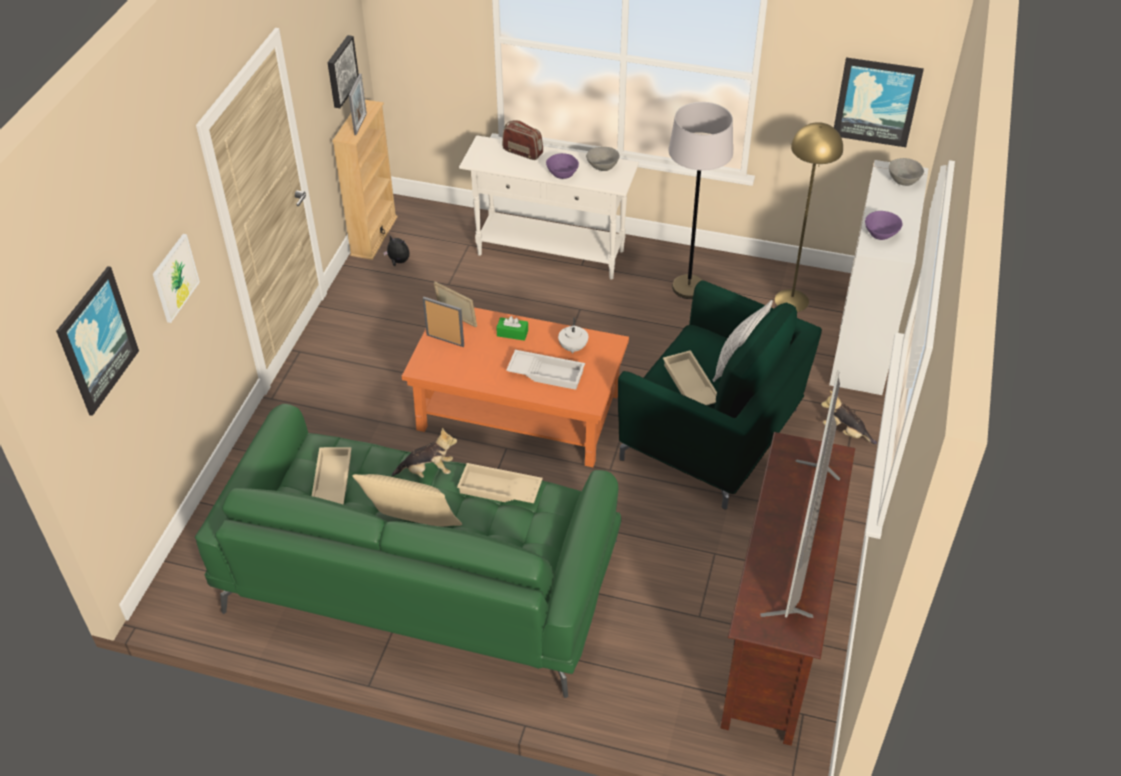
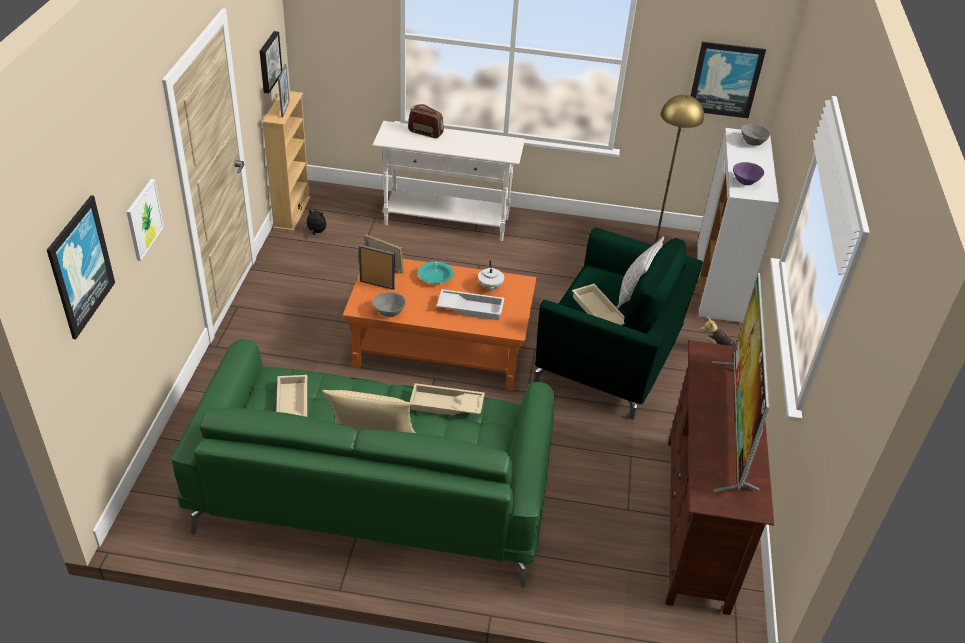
camera: 10 degrees left, 5 degrees down
(428, 471) = (378, 393): plush toy -> none
(512, 333) = (435, 277): green tissue box -> turquoise bowl
(562, 174) = (462, 148): purple bowl -> none
(603, 166) = (495, 142): grey bowl -> grey bowl (389, 312)
(688, 288) = (567, 245): grey floor lamp -> none

